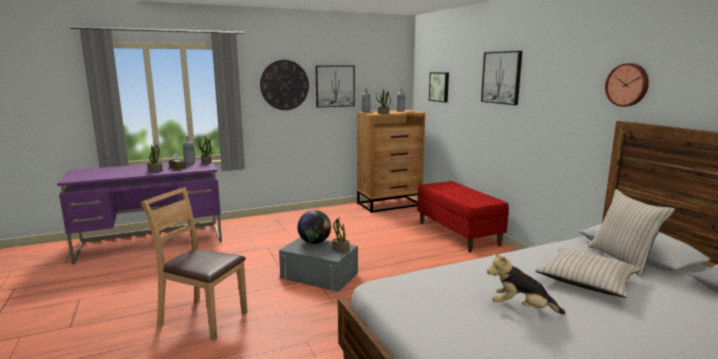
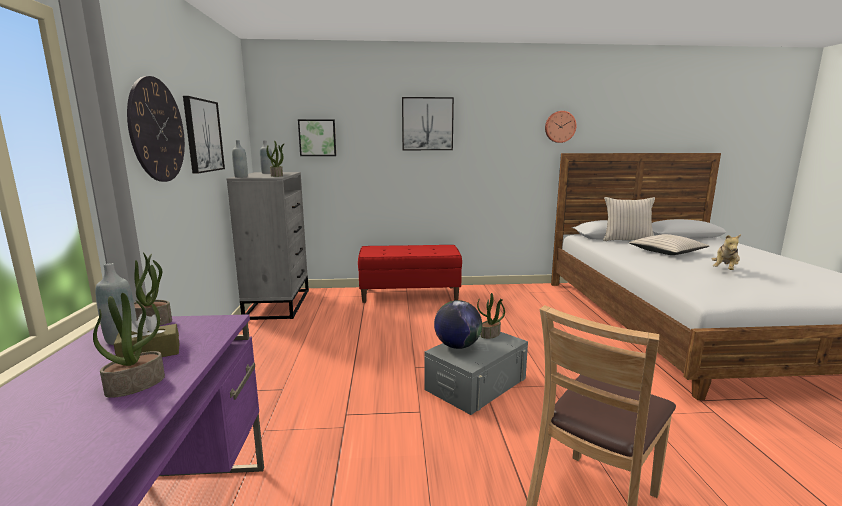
camera: 70 degrees left, 0 degrees up
(390, 204) = (278, 304): brown dresser -> grey dresser

